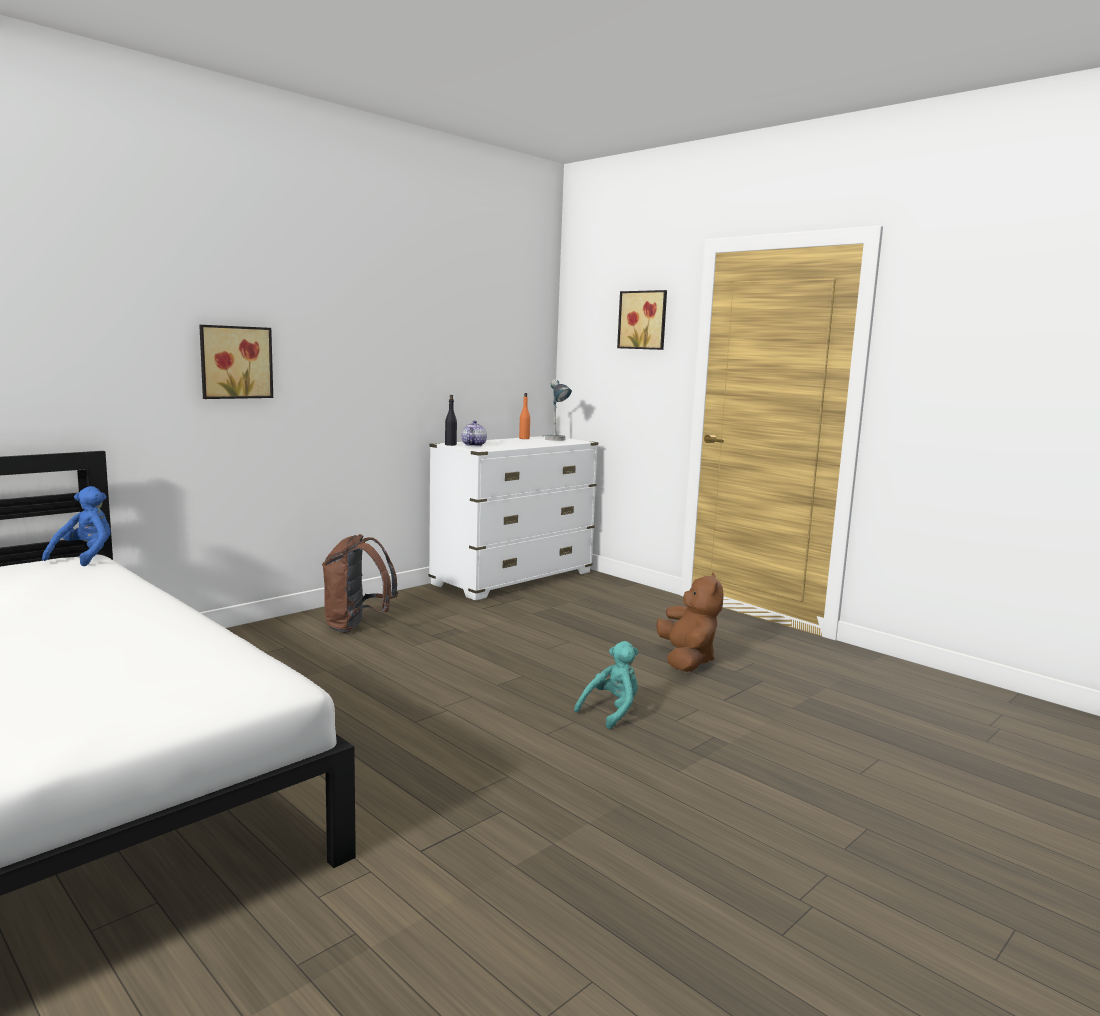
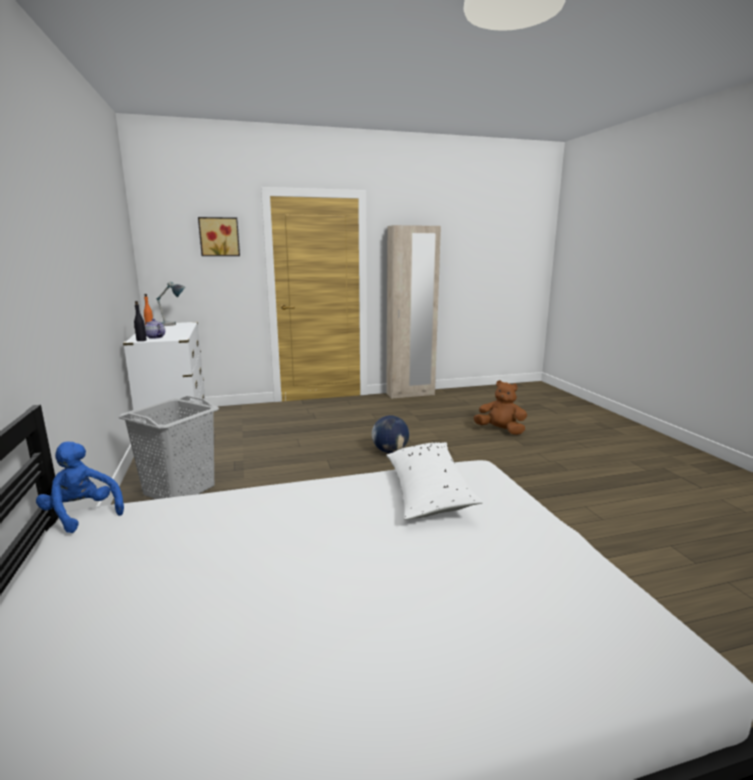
camera: 60 degrees left, 5 degrees up
(170, 666) = (427, 491): none -> white pillow
(235, 362) = (53, 292): picture -> none
(357, 627) = (180, 490): brown backpack -> grey laundry basket
(612, 711) = (390, 451): turquoise plush toy -> globe
(686, 660) = (353, 423): brown plush toy -> brown plush toy (500, 430)
(915, 672) = (410, 394): none -> beige wardrobe

